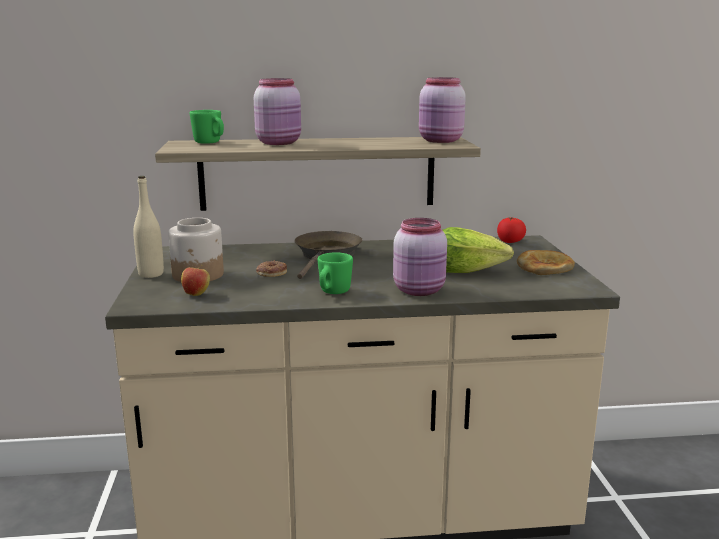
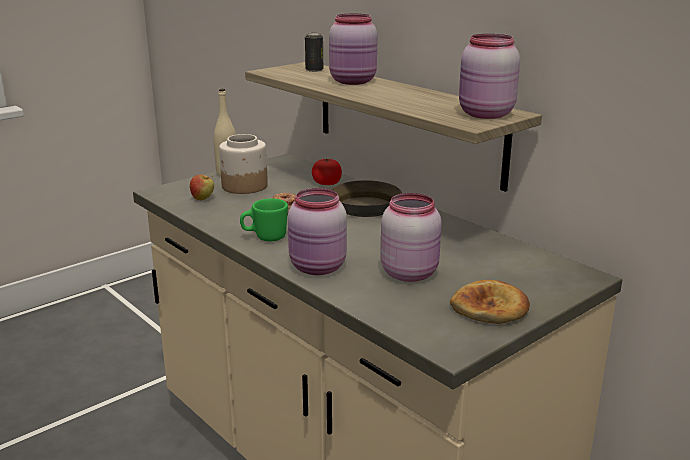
camera: 55 degrees right, 5 degrees up
(210, 143) = (314, 70): green mug -> can
(466, 271) = (409, 272): lettuce -> pink jar
(510, 241) = (556, 268): tomato -> tomato (326, 184)

